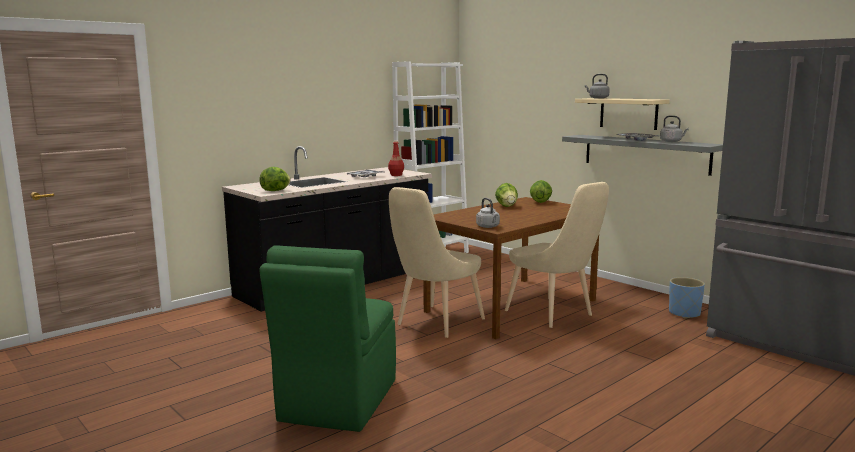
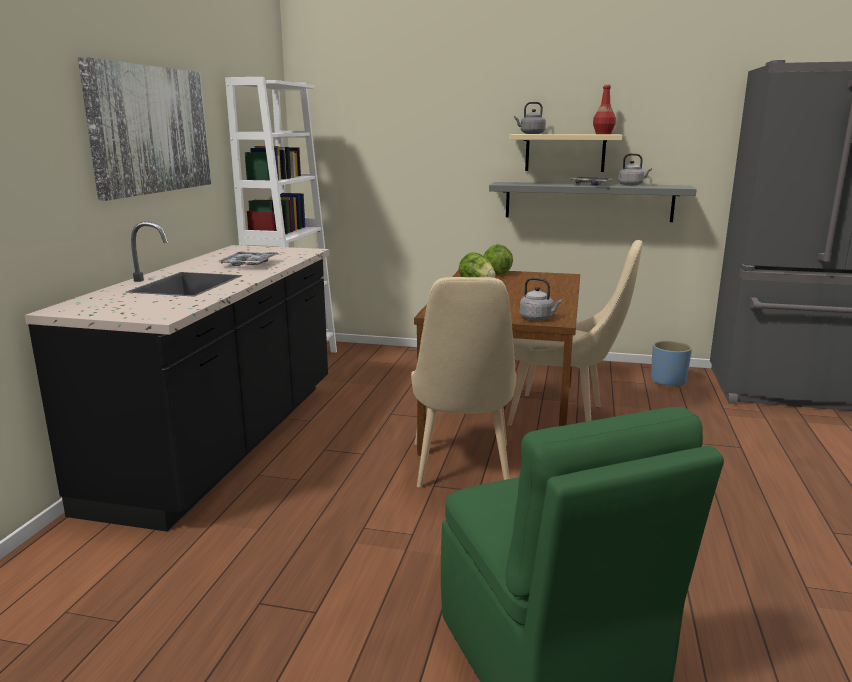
camera: 35 degrees left, 5 degrees up
(276, 190) = (166, 308): lettuce -> none
(323, 95) = (151, 130): none -> picture
(396, 175) = (287, 256): red bottle -> red bottle (603, 134)

